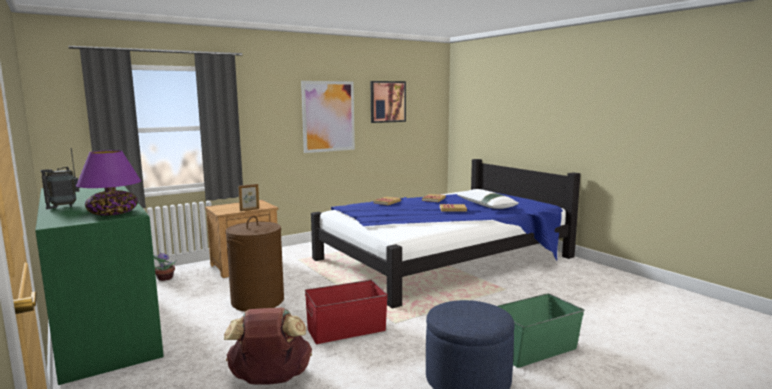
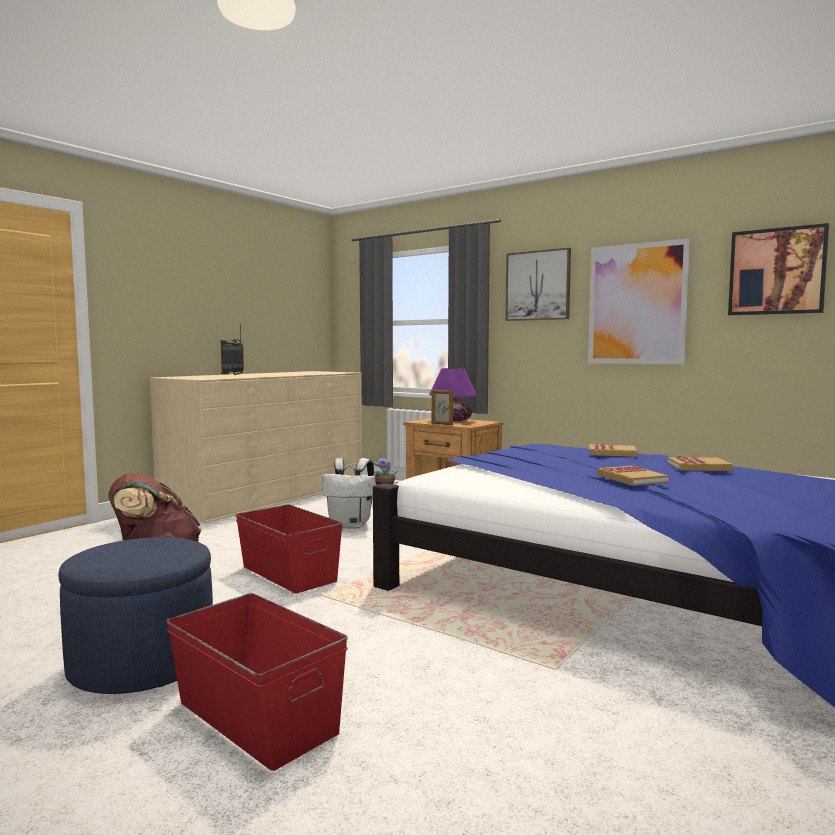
camera: 70 degrees right, 5 degrees down
(103, 323) = (268, 495): green dresser -> beige dresser
(113, 213) = (208, 377): purple table lamp -> purple table lamp (453, 420)
(257, 301) = (351, 525): brown laundry basket -> white backpack
(266, 102) = (538, 285): none -> picture
(486, 205) = (744, 496): white pillow -> none
(534, 349) = (257, 716): green storage box -> red storage box

